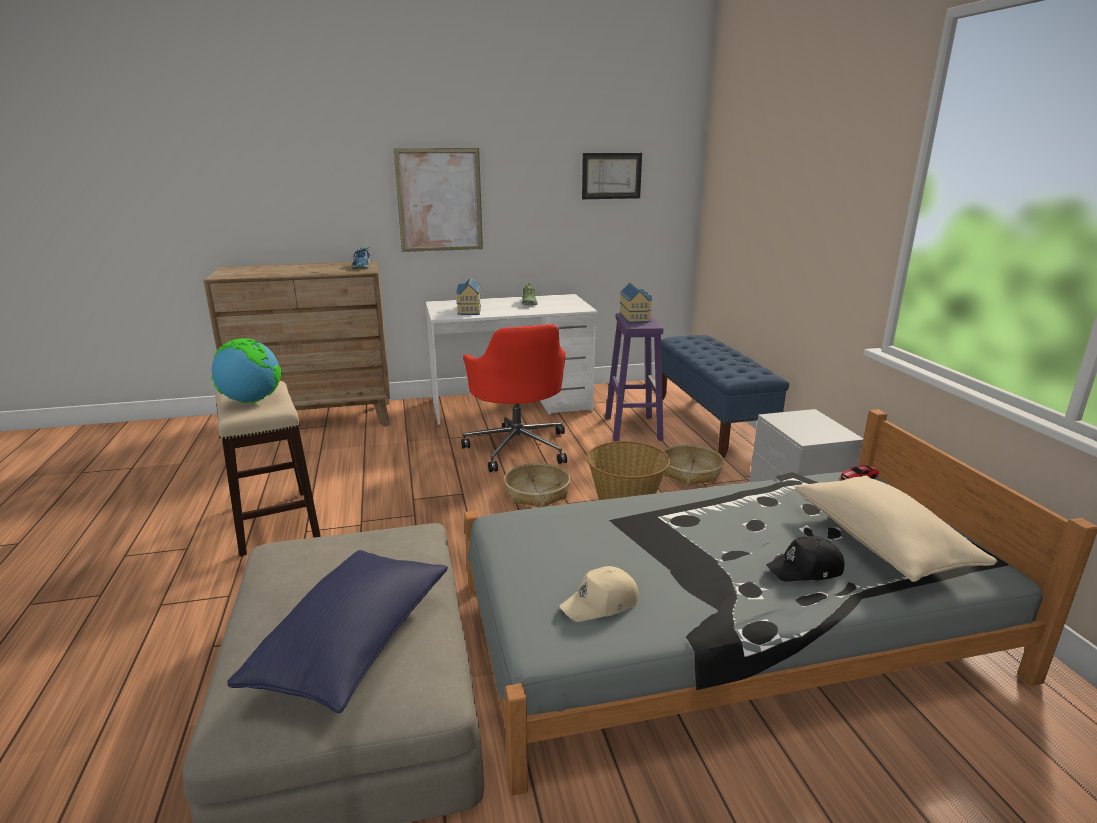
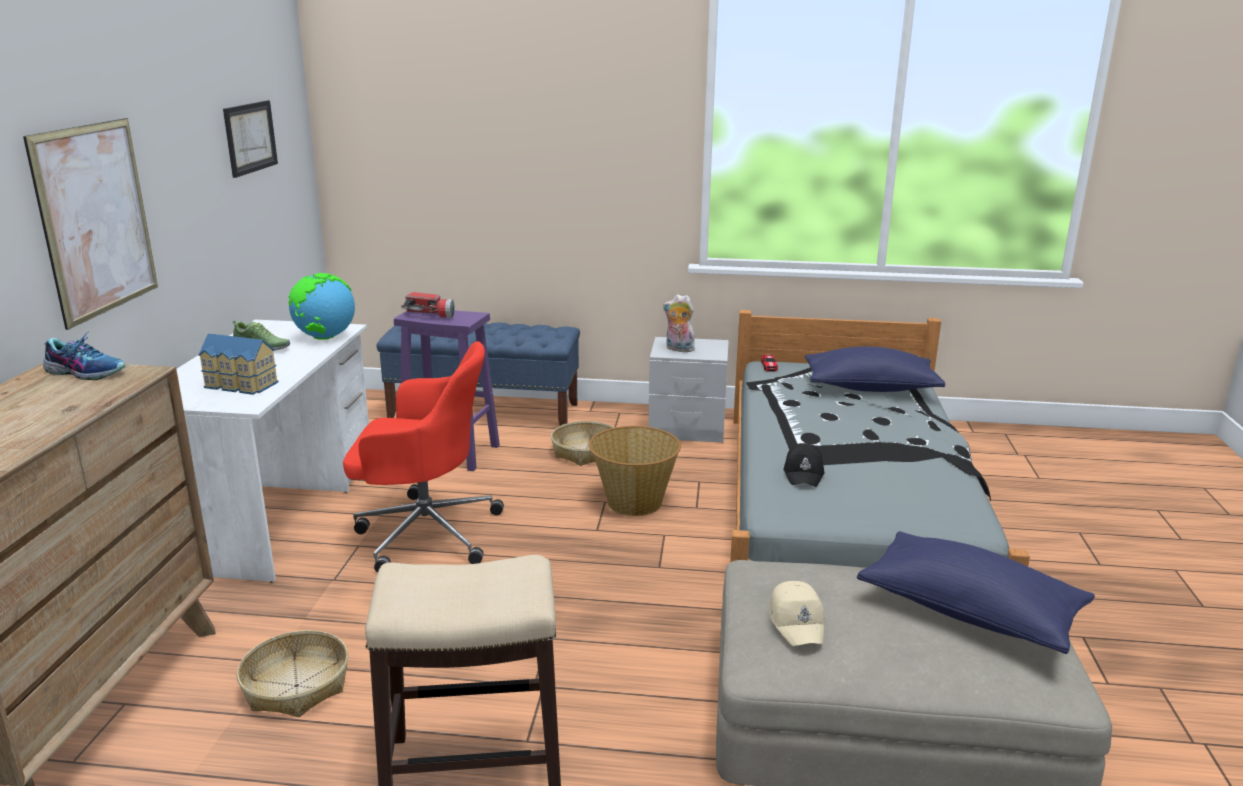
camera: 70 degrees left, 0 degrees up
(251, 401) = (466, 589): globe -> globe (324, 338)
(536, 493) = (560, 544): basket -> basket (296, 686)
(601, 604) = (926, 495): beige cap -> beige cap (797, 622)
(635, 317) = (430, 314): toy house -> flashlight
(796, 422) = (678, 349): none -> plush toy
(806, 569) = (900, 416): black cap -> black cap (804, 473)
(881, 544) = (870, 388): beige pillow -> blue pillow

